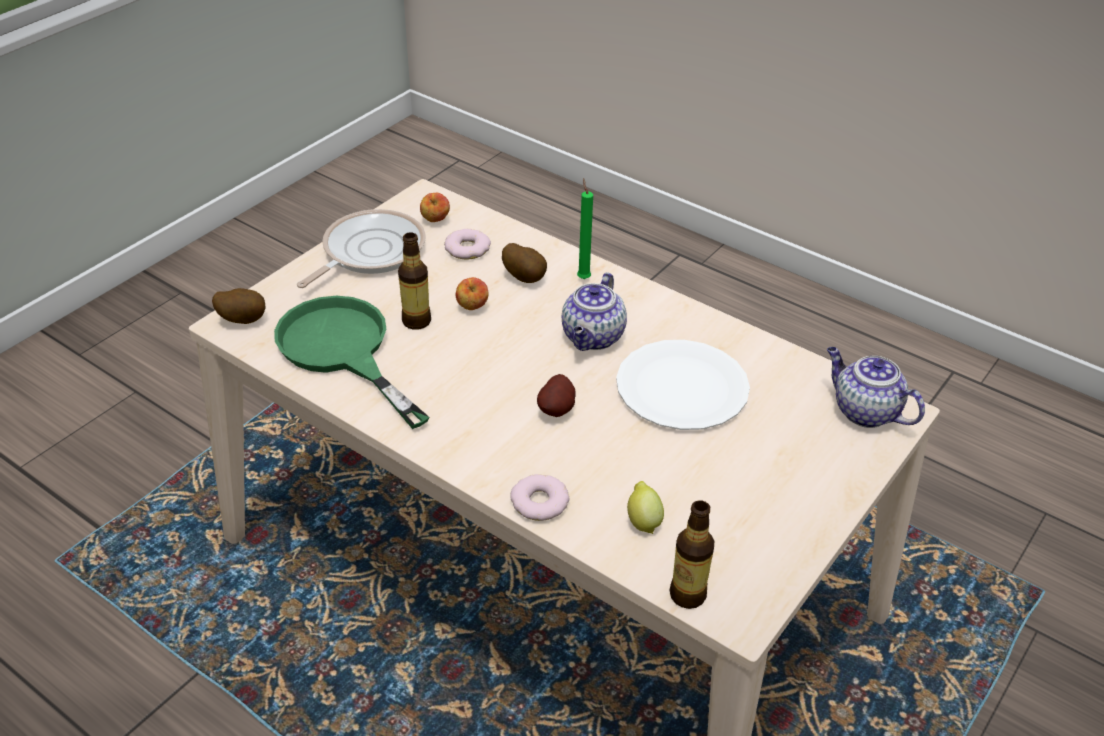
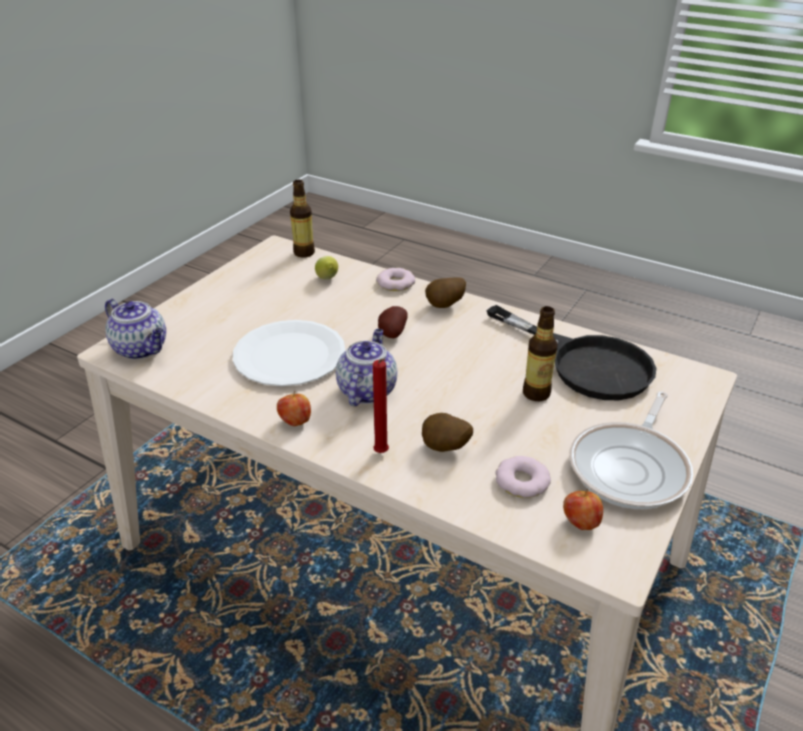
camera: 175 degrees right, 5 degrees down
(243, 319) = (695, 383): potato -> potato (445, 306)
(343, 351) = (585, 363): green frying pan -> black frying pan
(472, 307) = (489, 411): apple -> apple (295, 422)
(583, 277) = (382, 454): green candle -> red candle

